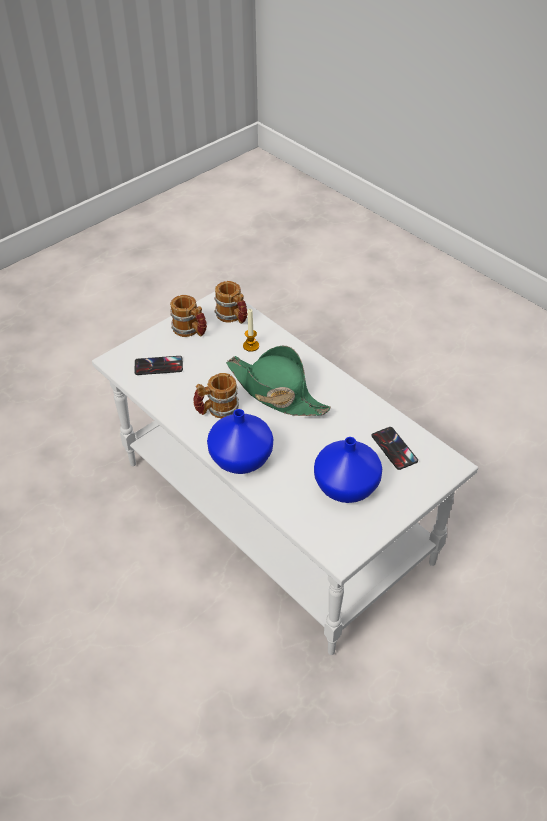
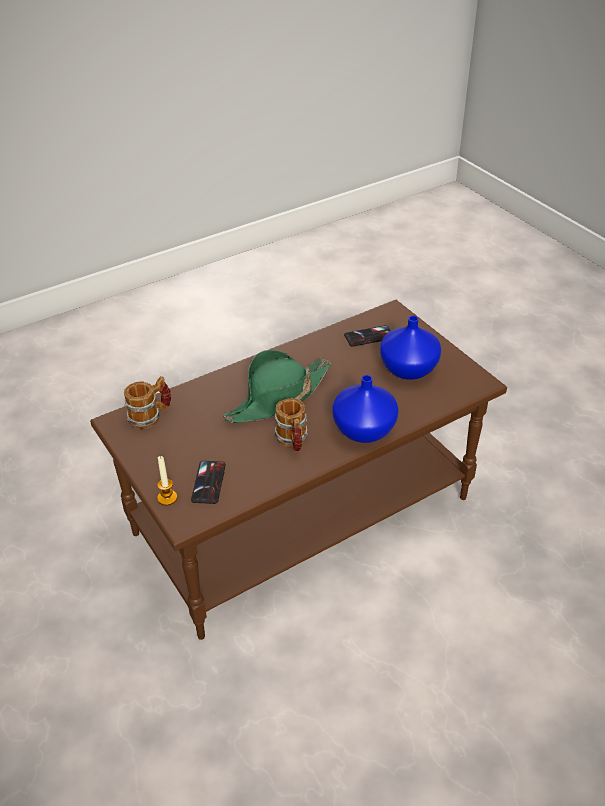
camera: 80 degrees left, 5 degrees down
(190, 331) = (159, 452): mug -> none
(251, 346) = (203, 407): candle -> candle (167, 498)
(272, 512) = (303, 518): white coffee table -> brown coffee table

